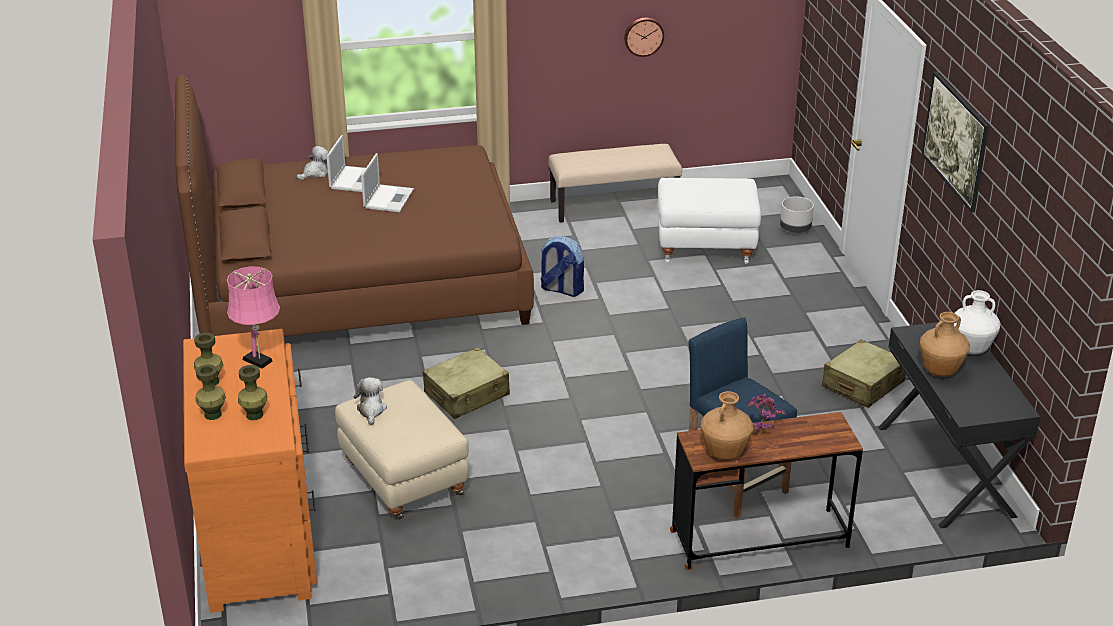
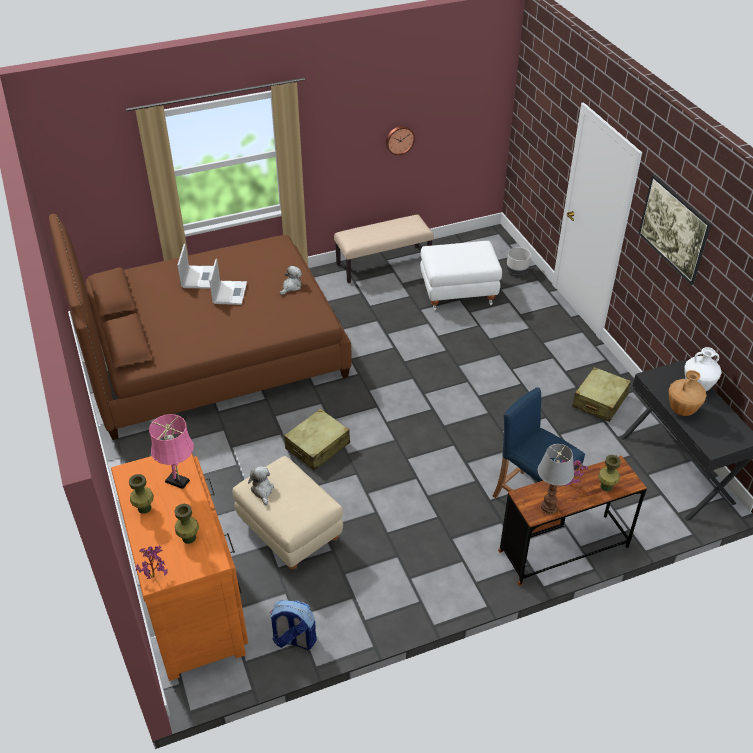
camera: 10 degrees left, 10 degrees up
(204, 445) = (155, 575): none -> potted plant
(212, 415) = (154, 542): green vase -> green vase (606, 486)
(315, 173) = (166, 274): plush toy -> plush toy (291, 286)
(561, 289) = (364, 343): backpack -> backpack (294, 639)
(724, 454) = (549, 507): brown vase -> table lamp

